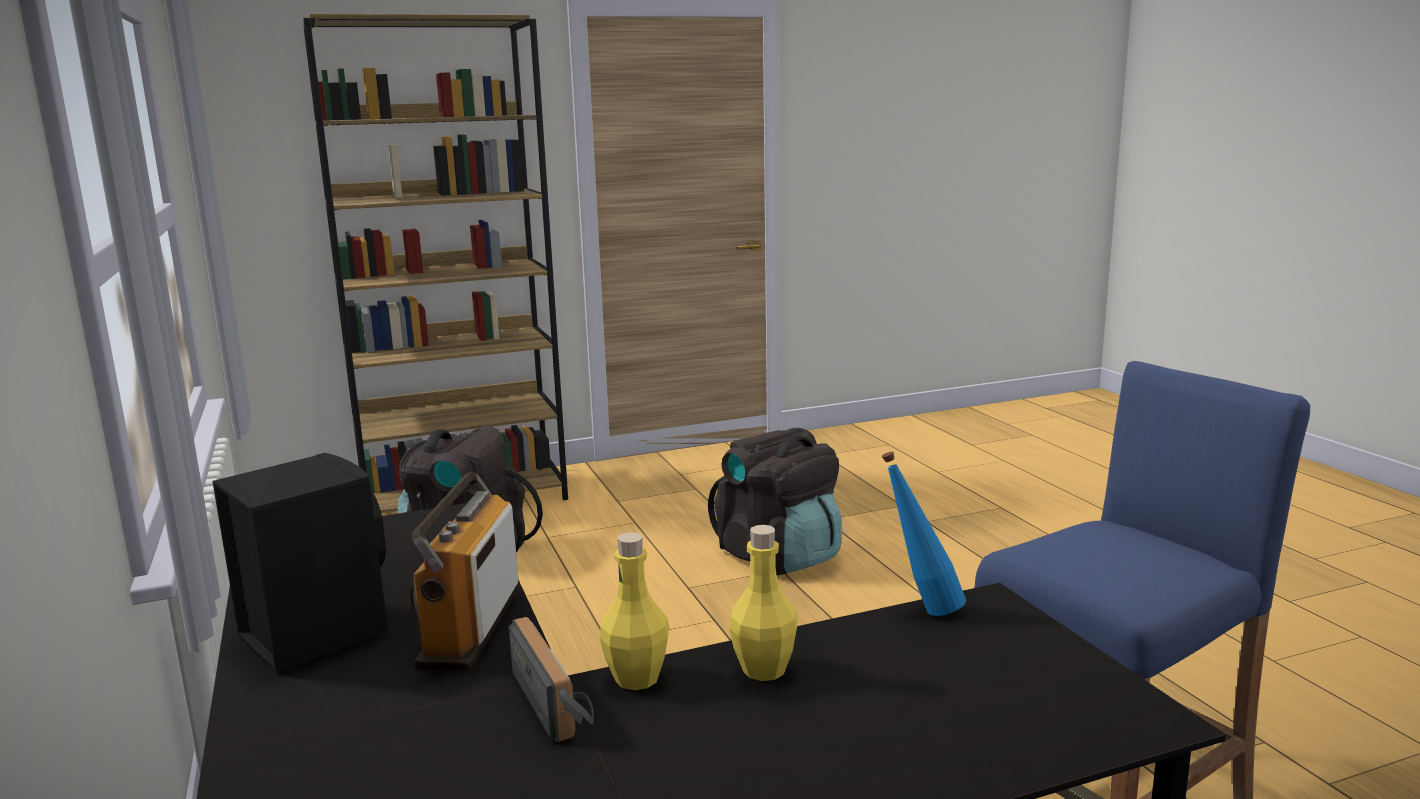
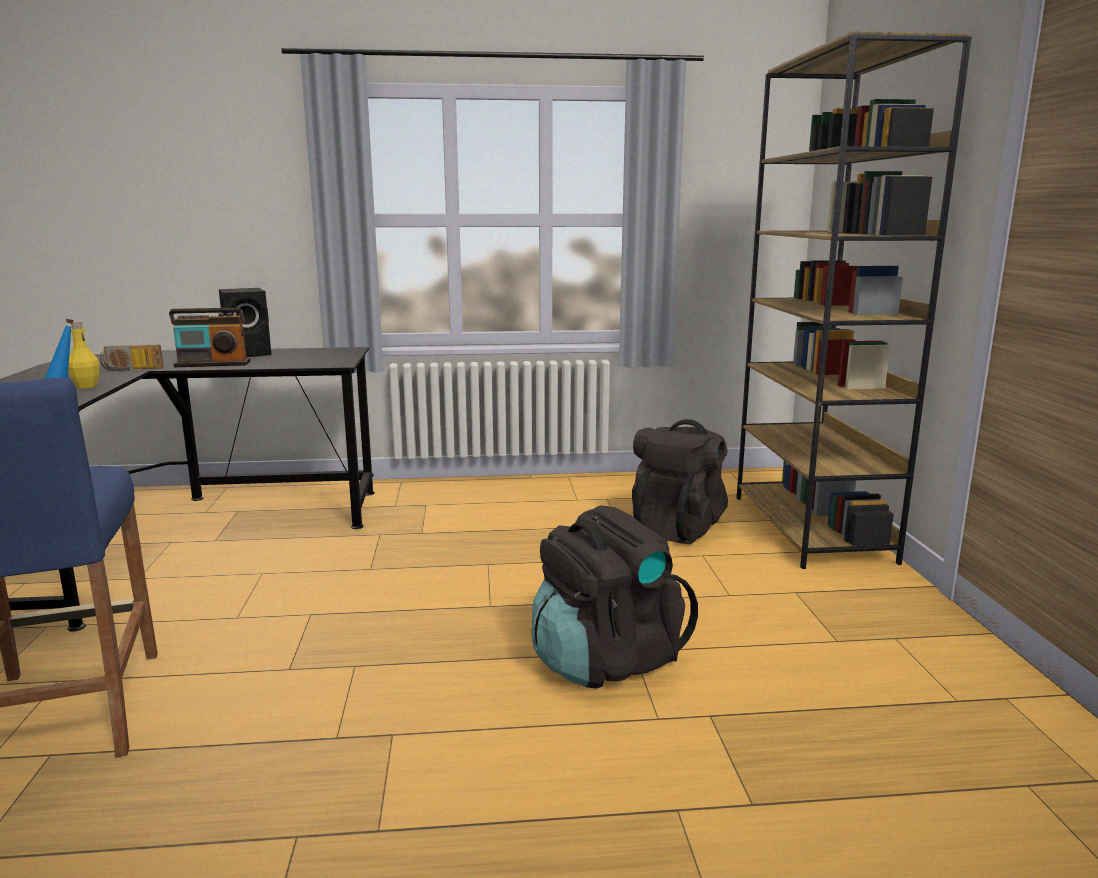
camera: 105 degrees right, 0 degrees up
(470, 626) = (213, 364): radio -> radio turned 150 degrees clockwise
(637, 678) = (123, 375): yellow bottle -> none

